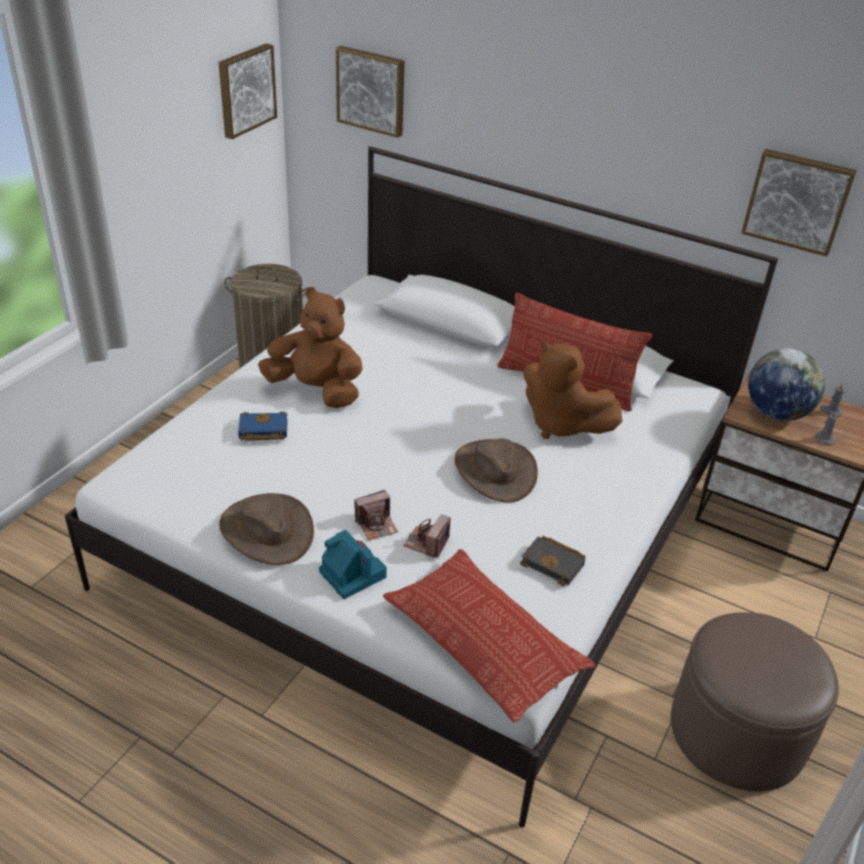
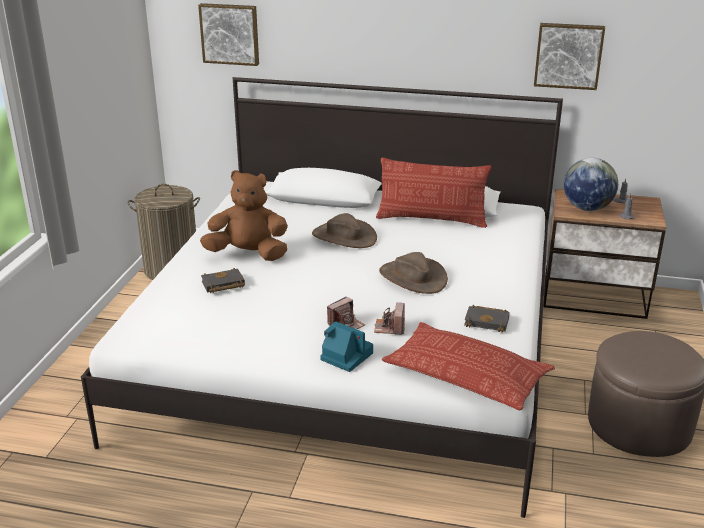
camera: 15 degrees left, 10 degrees down
(245, 90) = (129, 45): picture -> none
(262, 431) = (222, 285): blue book -> black book
(266, 530) = (264, 343): brown hat -> brown hat (344, 237)
(561, 424) = (442, 243): brown plush toy -> none

